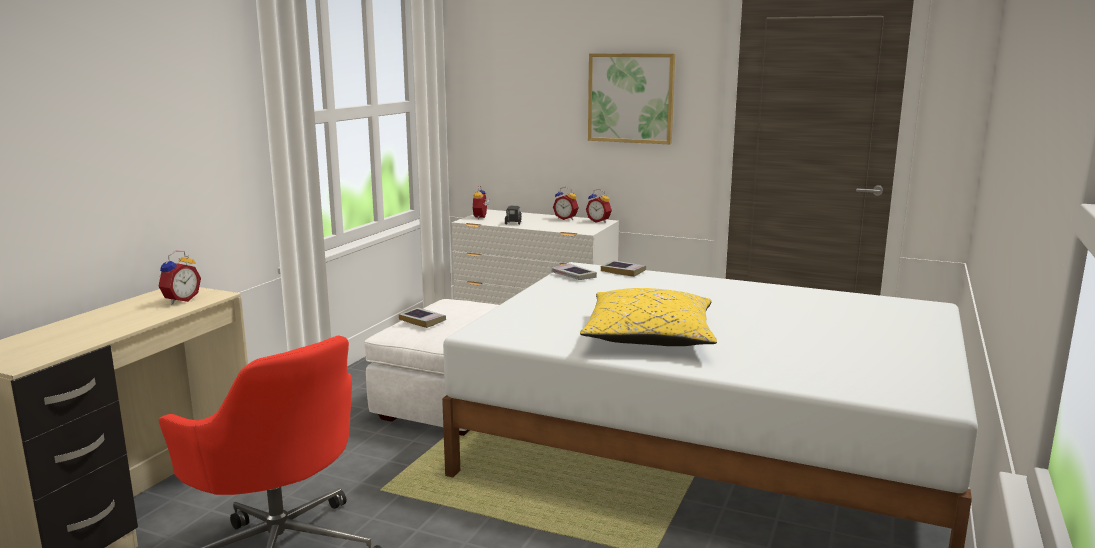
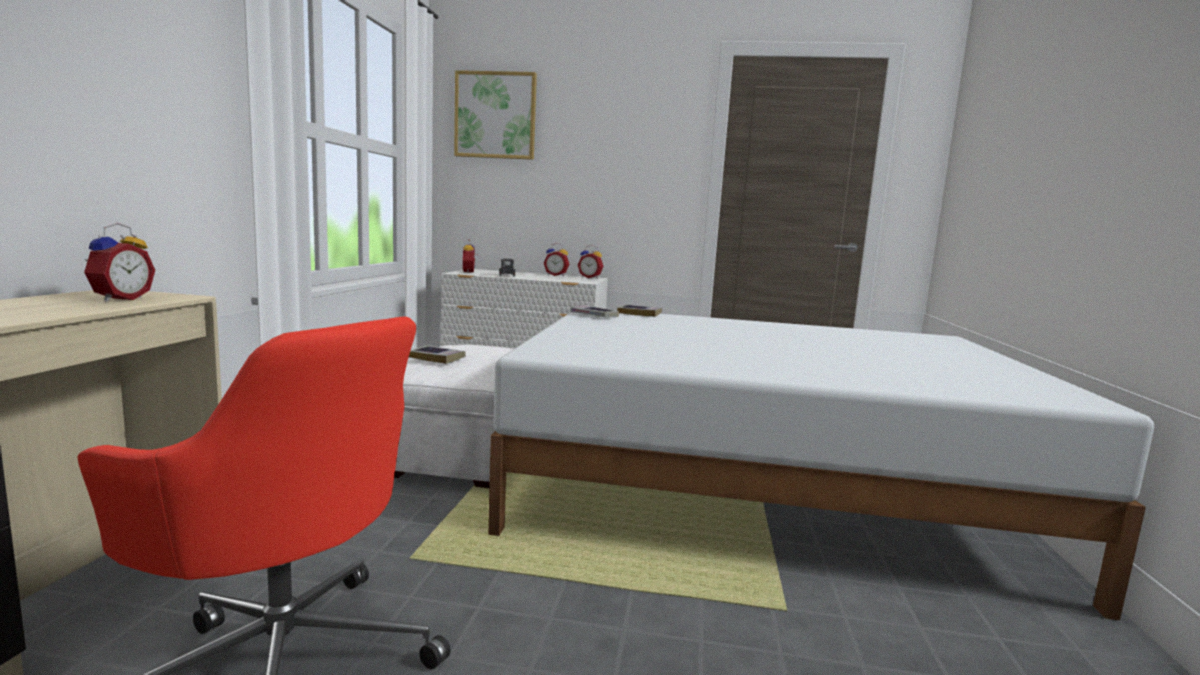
camera: 15 degrees left, 5 degrees down
(631, 98) = (622, 159): picture -> picture (495, 115)
(650, 337) = (731, 357): yellow pillow -> none

